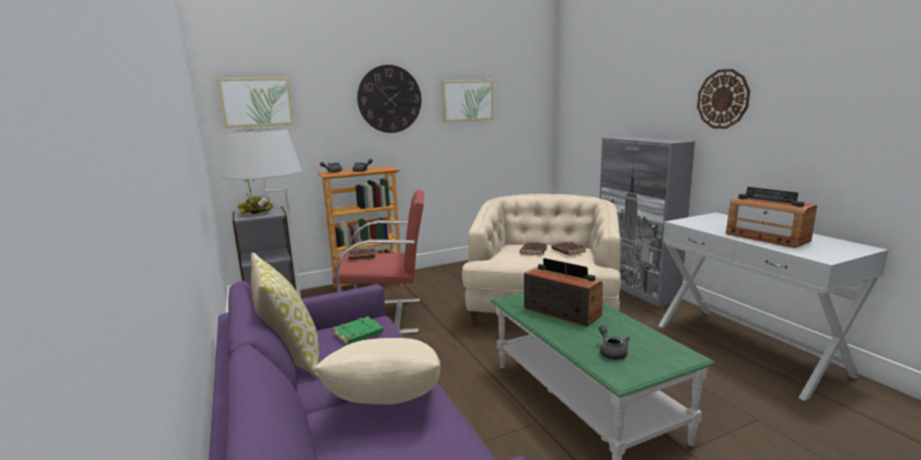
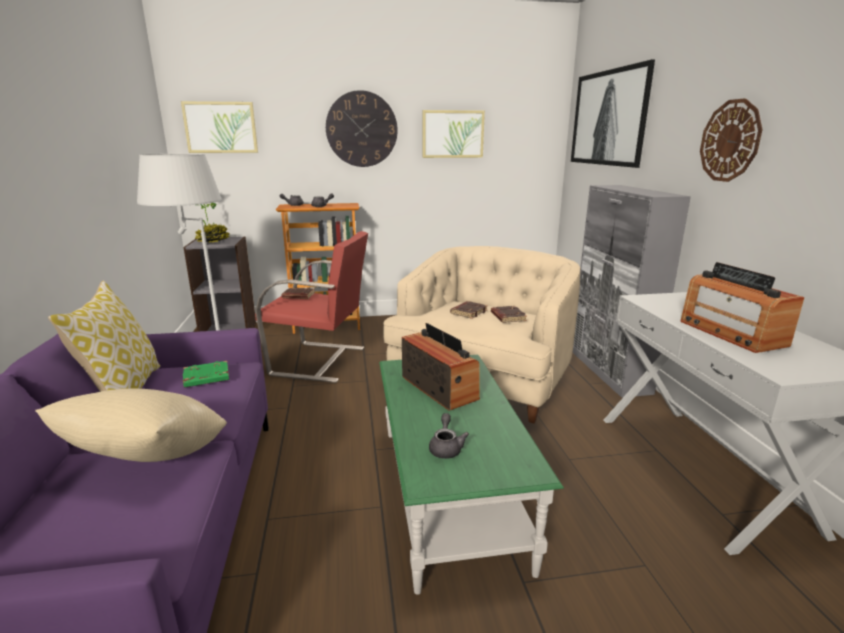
camera: 15 degrees right, 5 degrees up
(602, 83) = (609, 118): none -> picture

